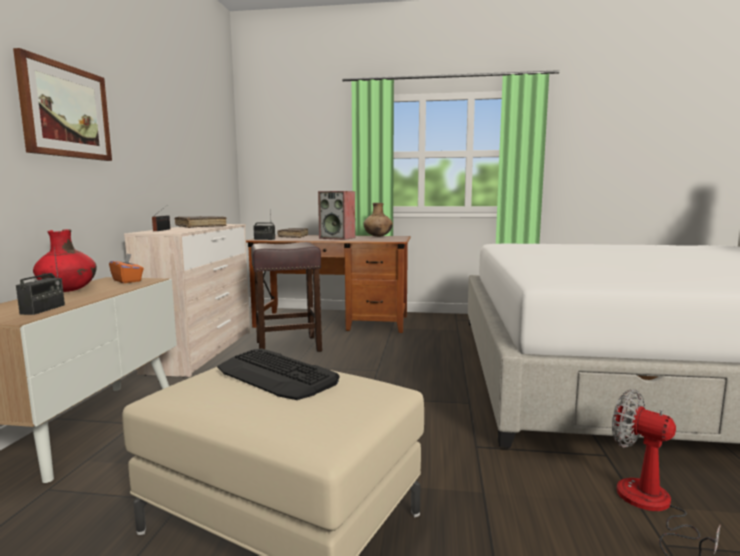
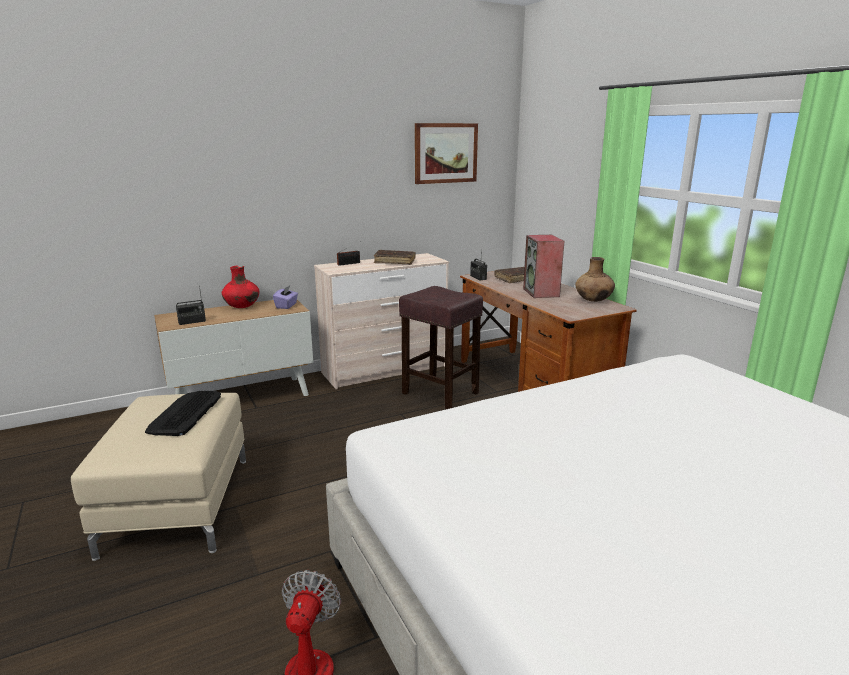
camera: 55 degrees right, 10 degrees up
(65, 111) = (264, 177): picture -> picture (445, 153)
(127, 281) = (286, 306): orange tissue box -> purple tissue box

